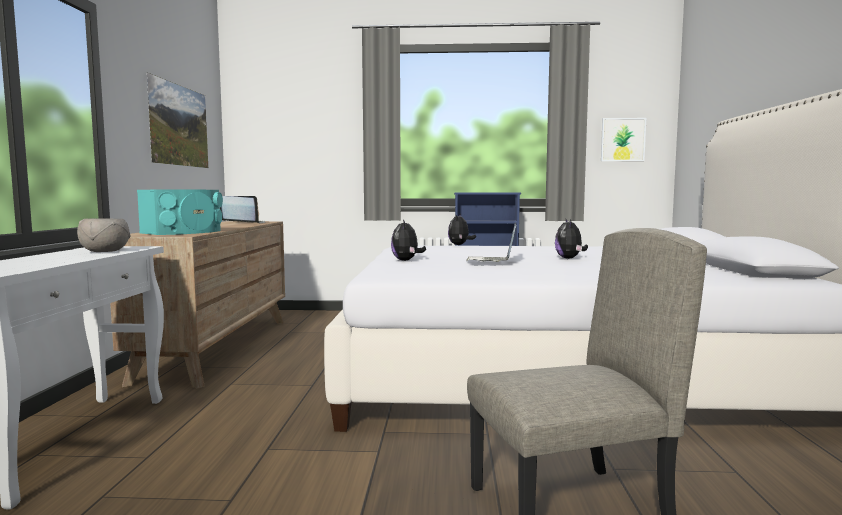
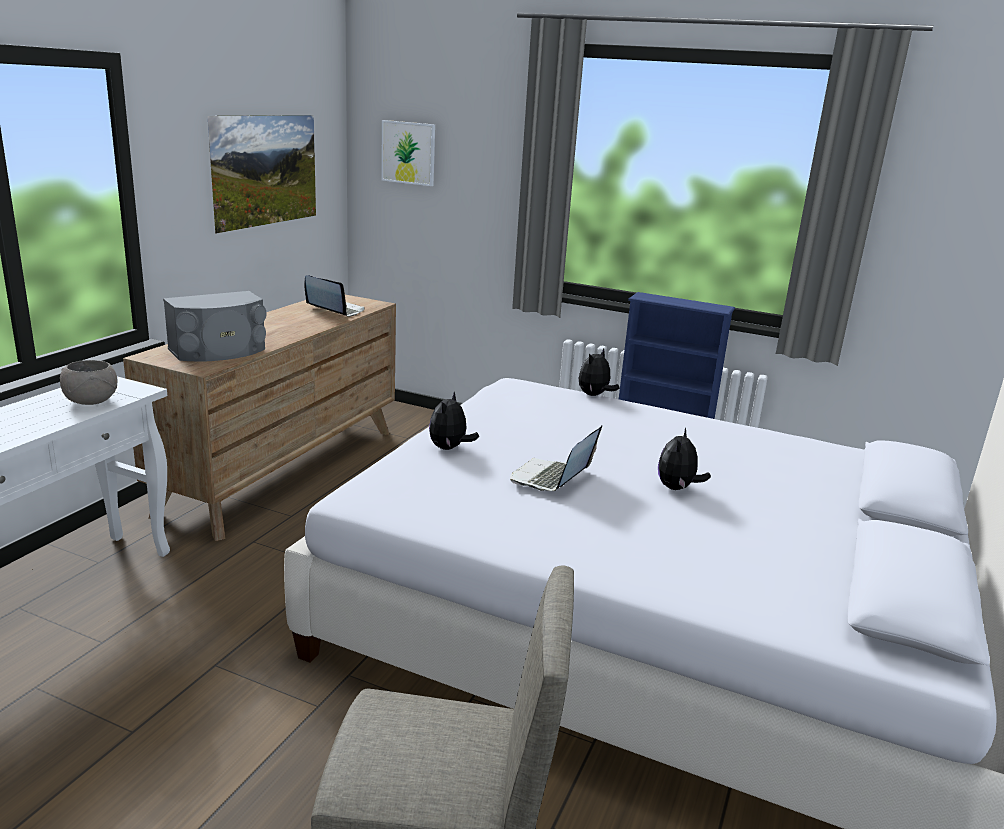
camera: 20 degrees right, 15 degrees up
(185, 232) = (219, 351): turquoise speaker -> grey speaker
(622, 139) = (941, 238): picture -> picture (408, 153)

